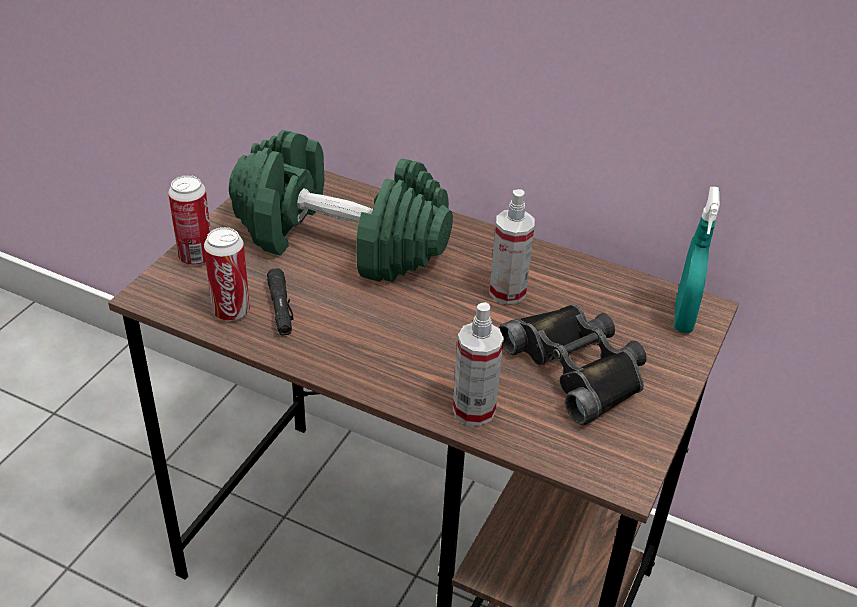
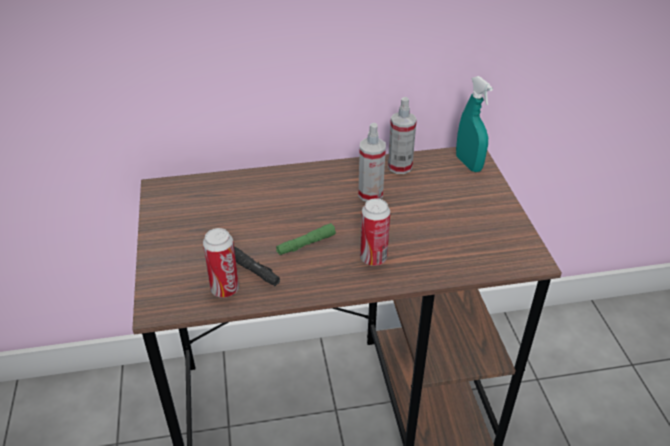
camera: 35 degrees left, 0 degrees up
(196, 257) = (161, 268): can -> can (373, 258)
(339, 241) = (243, 213): green dumbbell -> none
(367, 310) = (306, 244): none -> green flashlight
(474, 410) = (426, 267): spray bottle -> spray bottle (400, 167)
(578, 367) = (450, 216): black binoculars -> none

